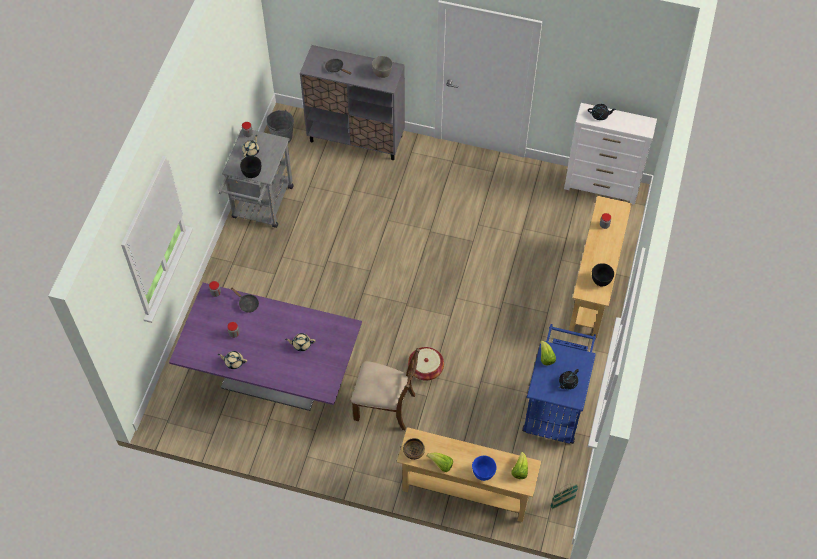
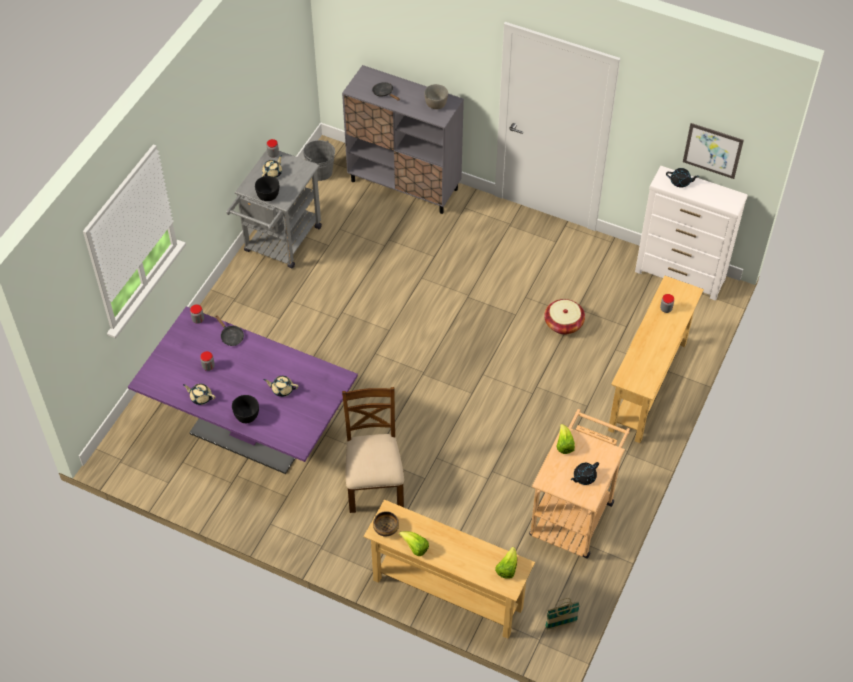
camera: 10 degrees right, 5 degrees down
(385, 406) = (374, 482): brown chair -> brown chair turned 120 degrees counterclockwise
(425, 368) = (430, 447): basket -> basket (563, 323)
(483, 473) = (463, 565): blue bowl -> none
(555, 405) = (574, 512): blue cart -> beige cart
(601, 280) = (649, 370): black bowl -> black bowl (247, 416)
(625, 86) = (712, 150): none -> picture

